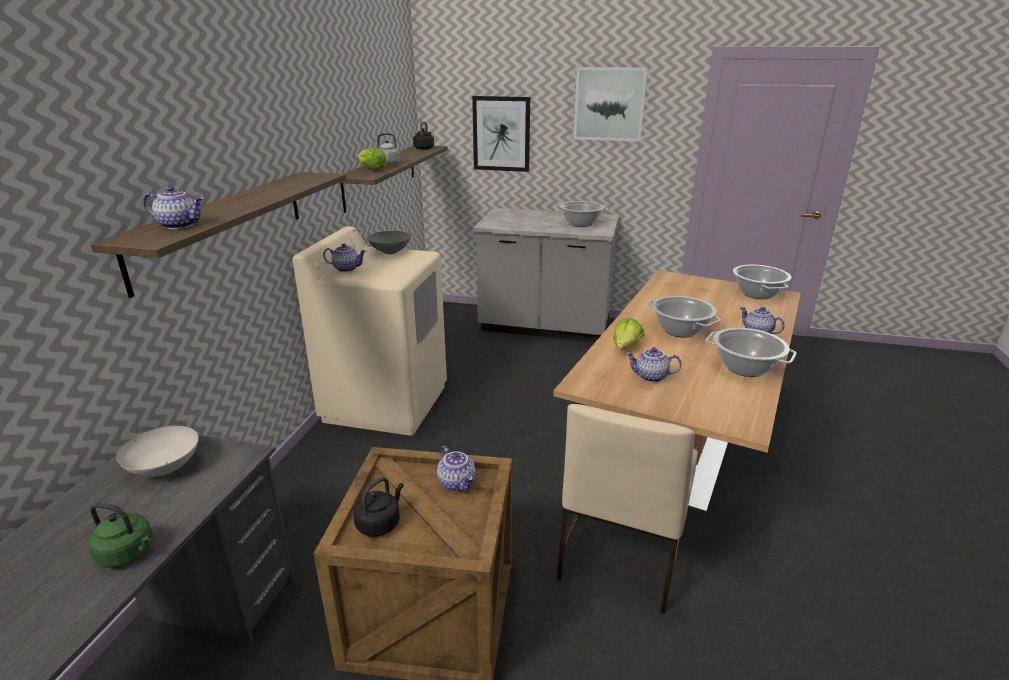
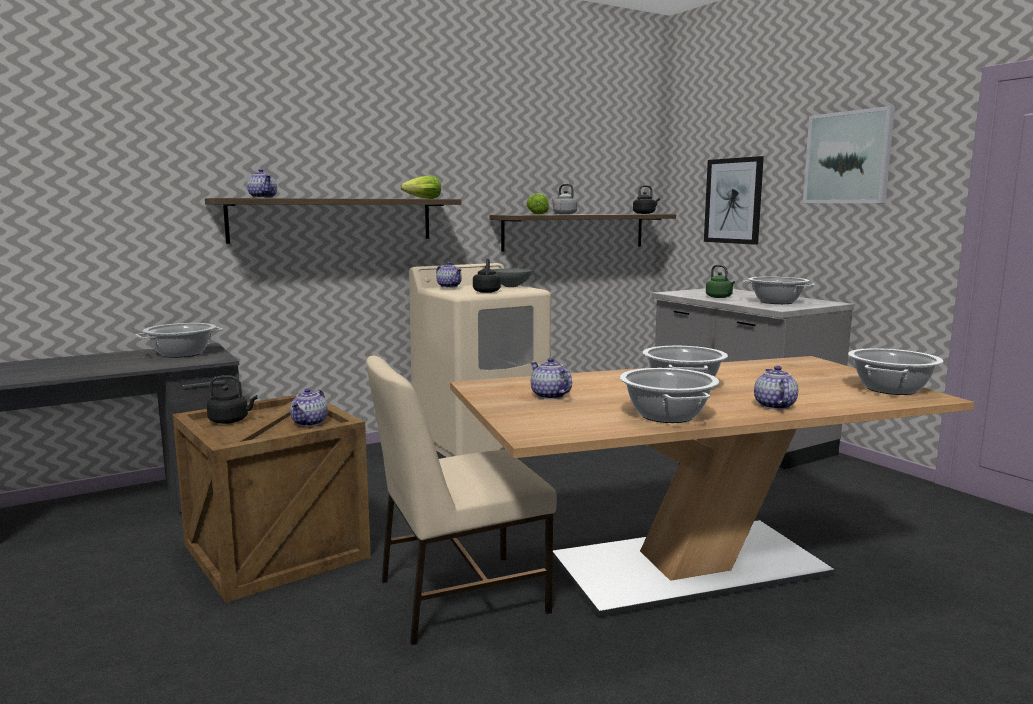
camera: 45 degrees right, 15 degrees down
(129, 554) = (98, 370): green kettle -> green kettle (720, 297)
(165, 467) = (182, 354): white bowl -> cooking pot
(400, 268) = (486, 291): none -> black kettle
(626, 347) = (588, 380): lettuce -> lettuce (423, 198)

